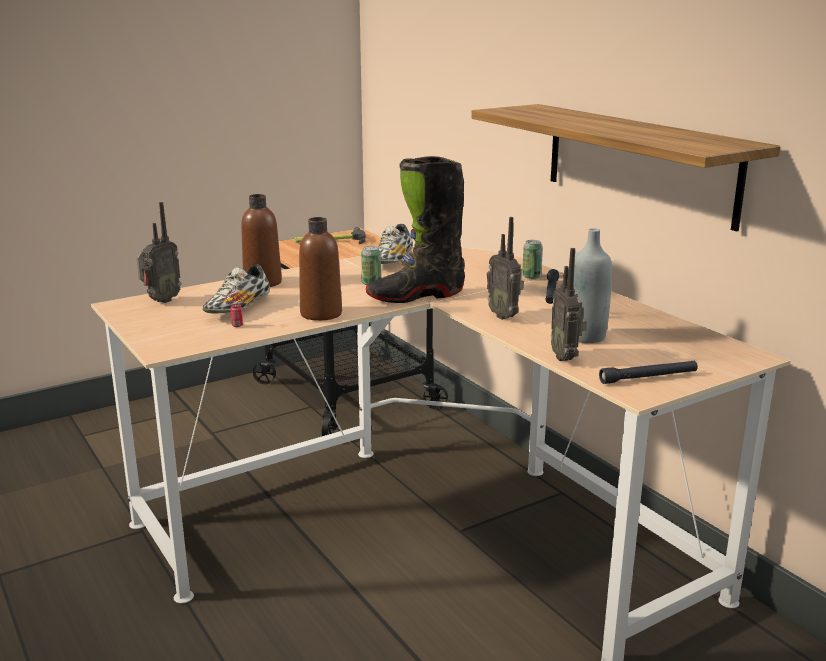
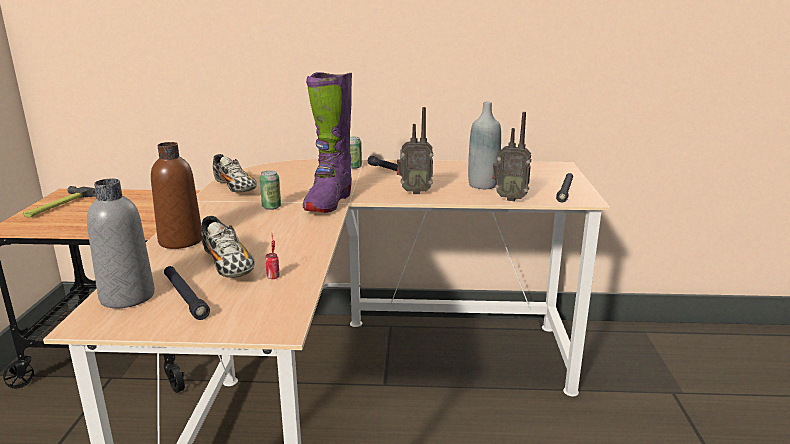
camera: 55 degrees left, 0 degrees up
(160, 301) = (127, 297): radio -> grey bottle
(177, 314) = (185, 297): none -> black flashlight
(321, 314) = (307, 239): brown bottle -> none
(415, 296) = (328, 202): black boot -> purple boot
(639, 163) = (425, 59): shelf -> none

